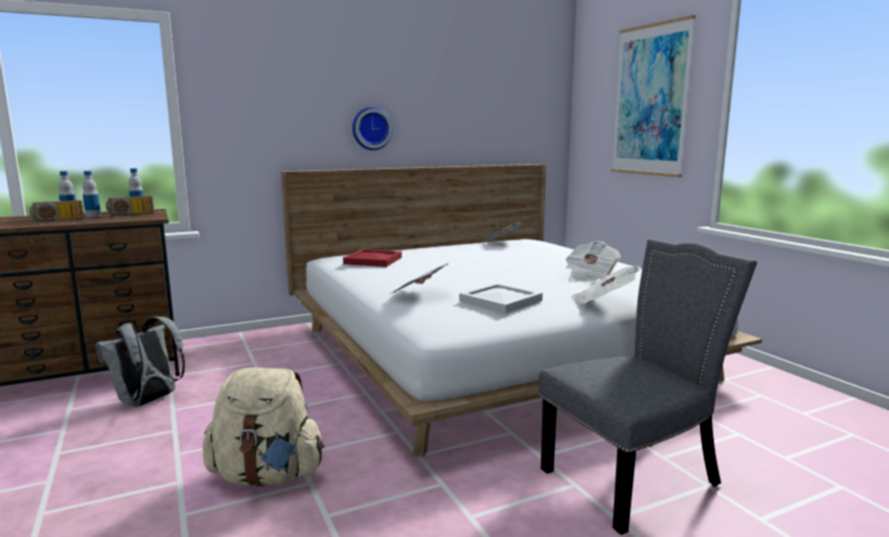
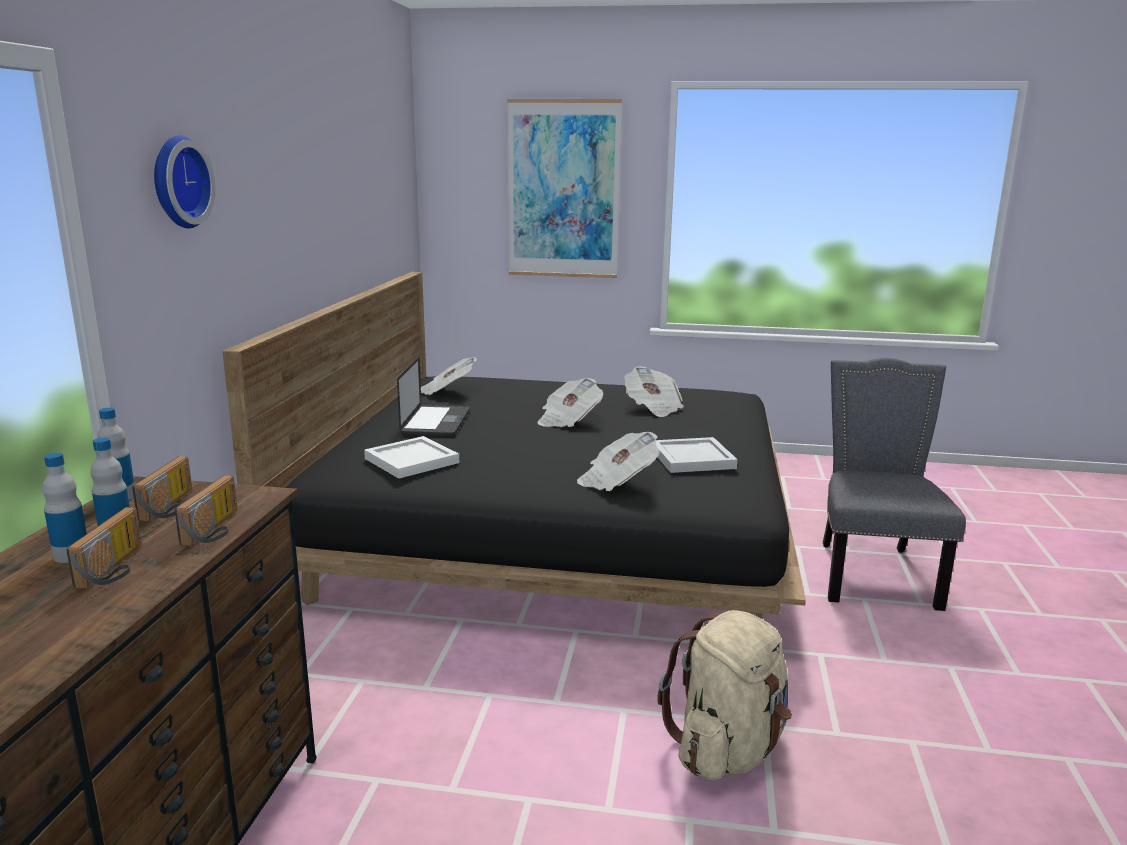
camera: 55 degrees left, 5 degrees up
(106, 220) = (216, 529): none -> radio
(147, 401) = (388, 809): grey backpack -> none
(371, 128) = (289, 252): wall clock -> wall clock (177, 182)
(373, 261) = (413, 461): red tray -> white tray
(442, 252) = (436, 422): none -> laptop
(495, 351) = (558, 527): white bed -> black bed
(603, 302) = (740, 430): newspaper -> newspaper (568, 420)

